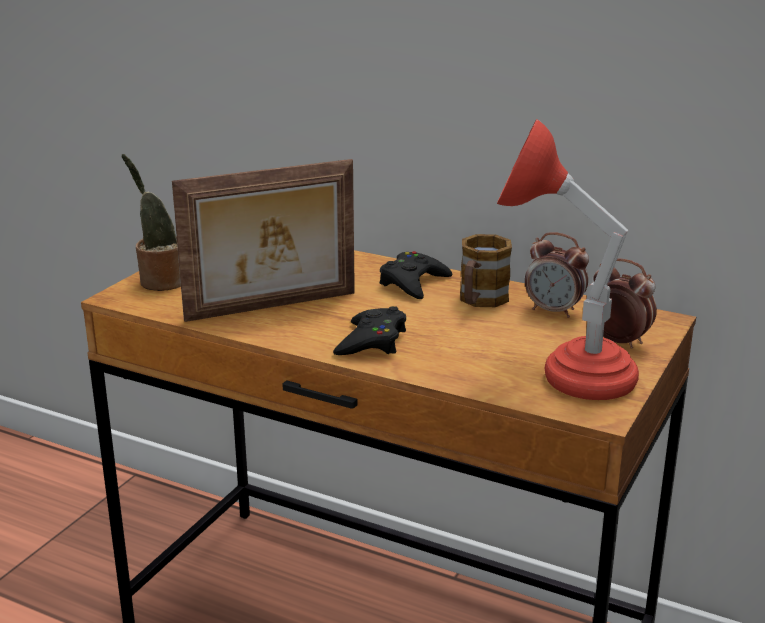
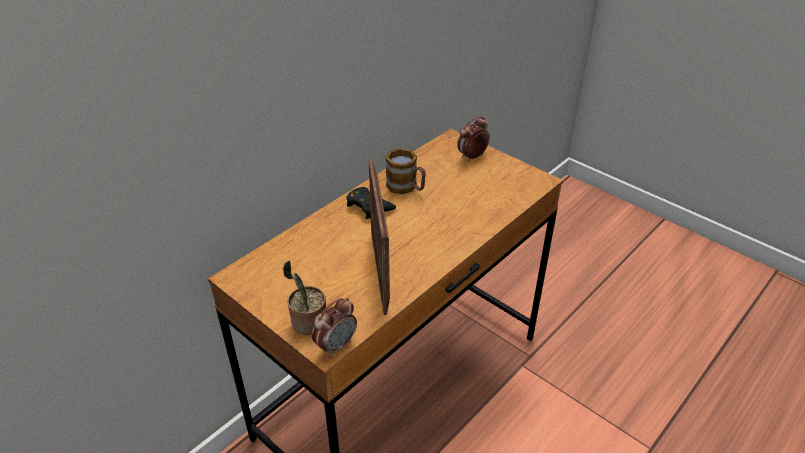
camera: 75 degrees left, 15 degrees up
(372, 341) = (444, 236): black game controller -> none
(554, 311) = (429, 166): alarm clock -> alarm clock (336, 346)
(563, 373) = (500, 181): red table lamp -> none

